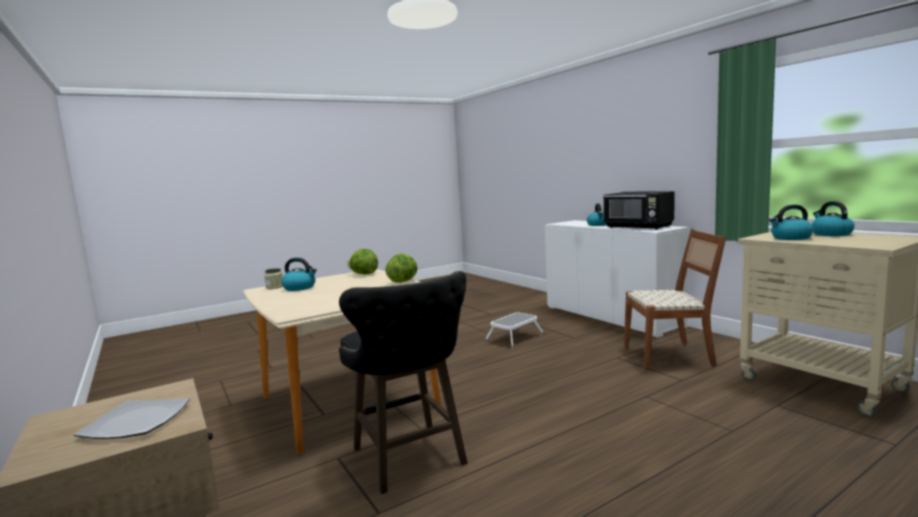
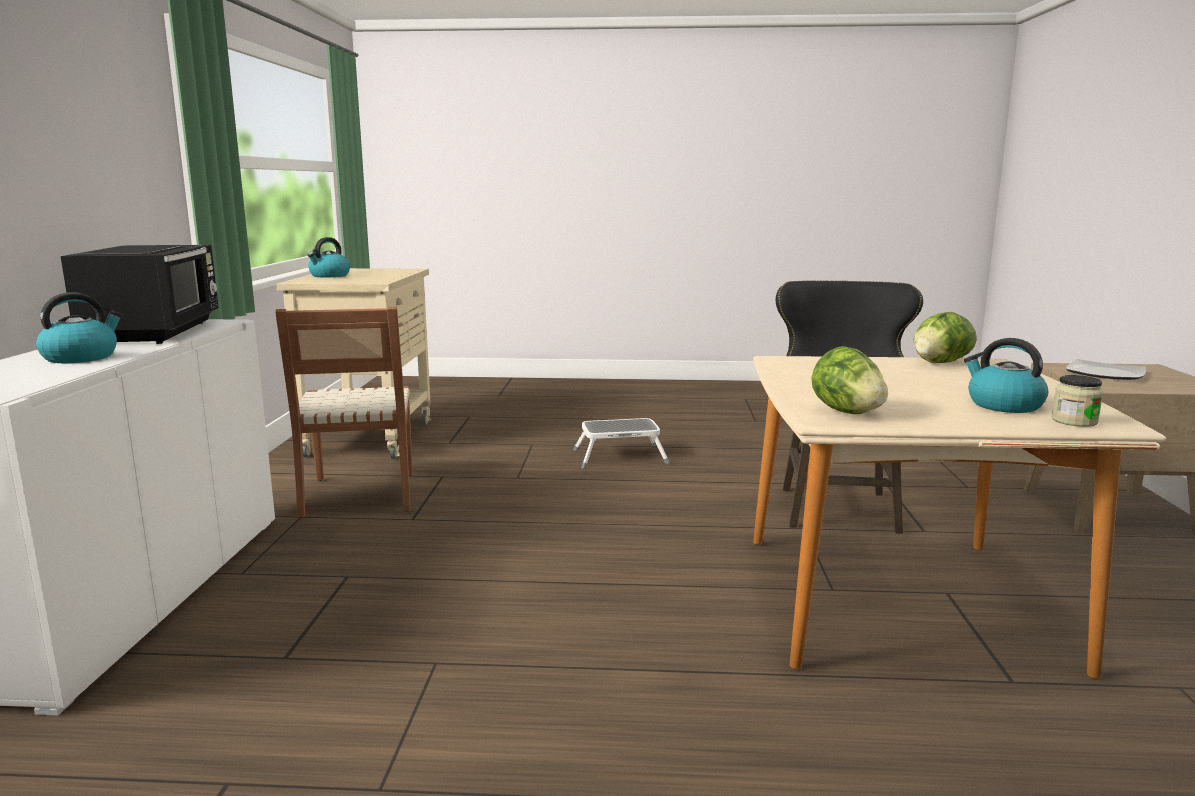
camera: 145 degrees left, 5 degrees up
(403, 281) = (788, 375): lettuce -> lettuce (939, 363)
(514, 338) = (425, 625): grey step ladder -> grey step ladder (620, 456)
(671, 356) = (358, 497): chair -> chair turned 135 degrees counterclockwise
(790, 238) = (371, 278): kettle -> none

